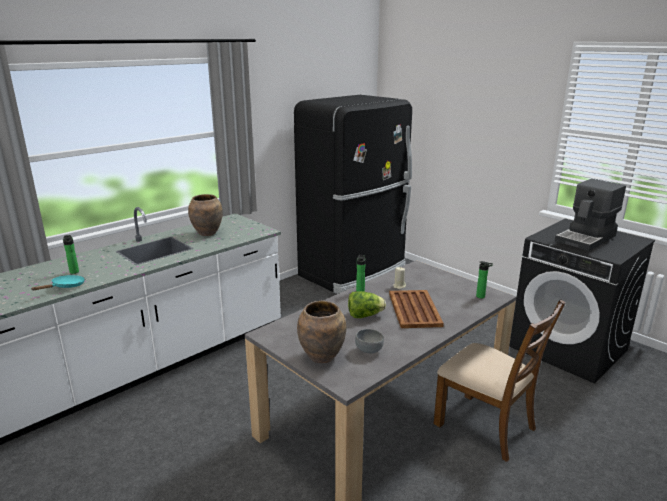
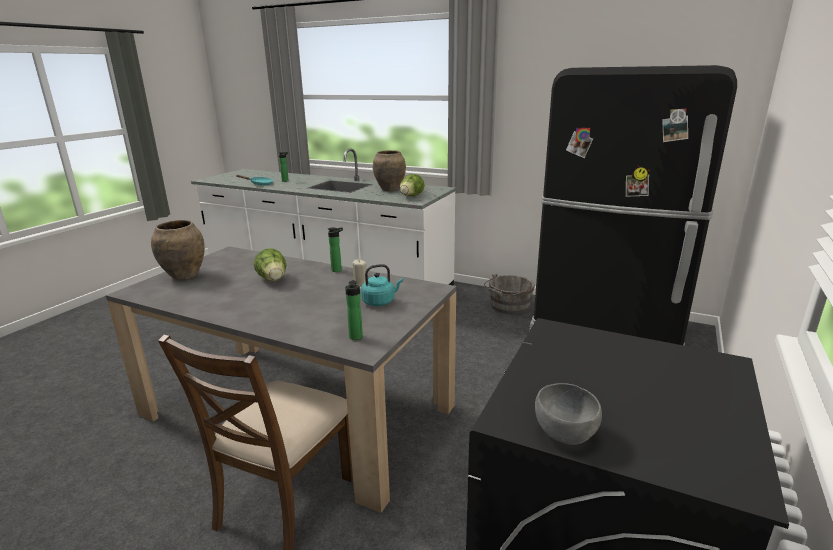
camera: 70 degrees right, 0 degrees up
(246, 230) = (411, 196): none -> lettuce
(294, 292) = (508, 306): none -> grey bucket
(369, 350) = (196, 291): grey bowl -> grey bowl (565, 433)
(414, 310) = (296, 301): brown tray -> none
(431, 283) = (380, 302): none -> turquoise kettle
(586, 239) = (616, 385): coffee machine -> none

